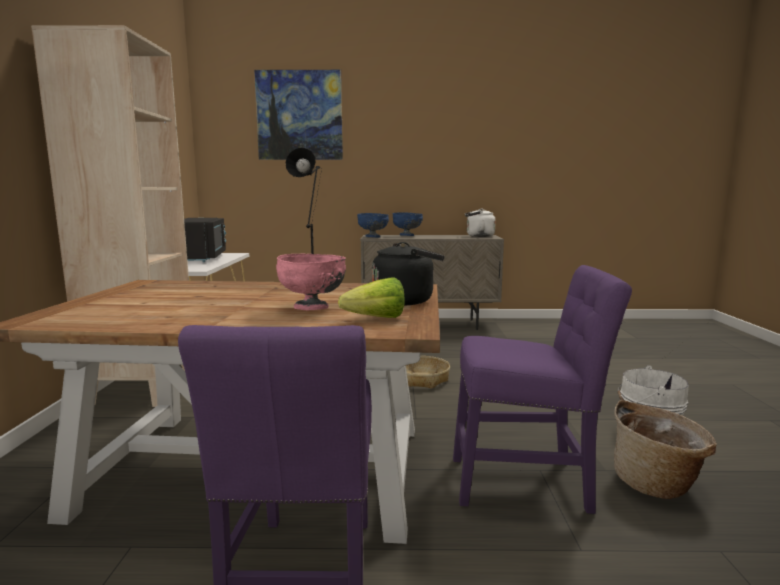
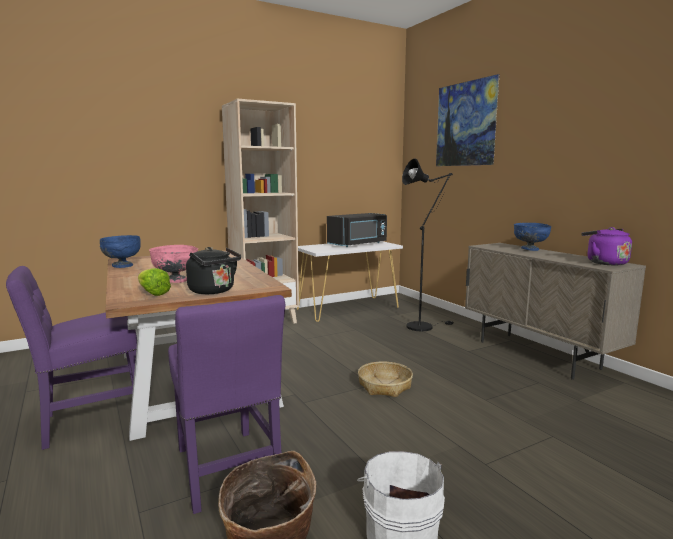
camera: 60 degrees right, 0 degrees up
(372, 237) = (488, 246): blue bowl -> blue bowl (122, 266)
(478, 236) = (604, 263): white kettle -> purple kettle

